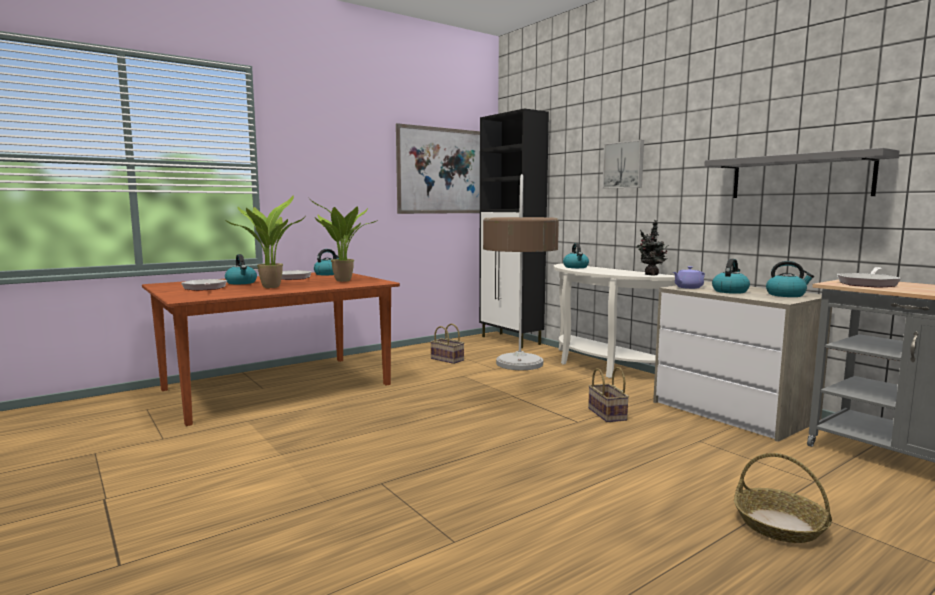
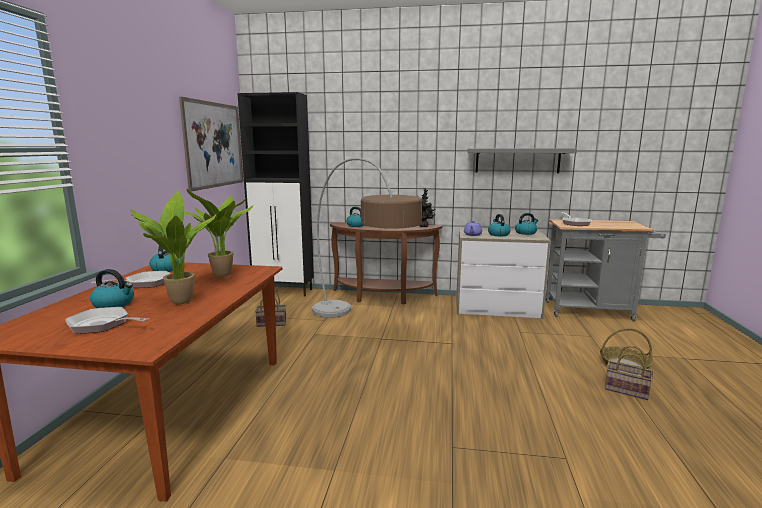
camera: 45 degrees left, 5 degrees up
(599, 366) = (382, 297): white console table -> brown console table
(605, 414) = (453, 331): basket -> basket (625, 390)
(624, 165) = (387, 145): picture -> none

